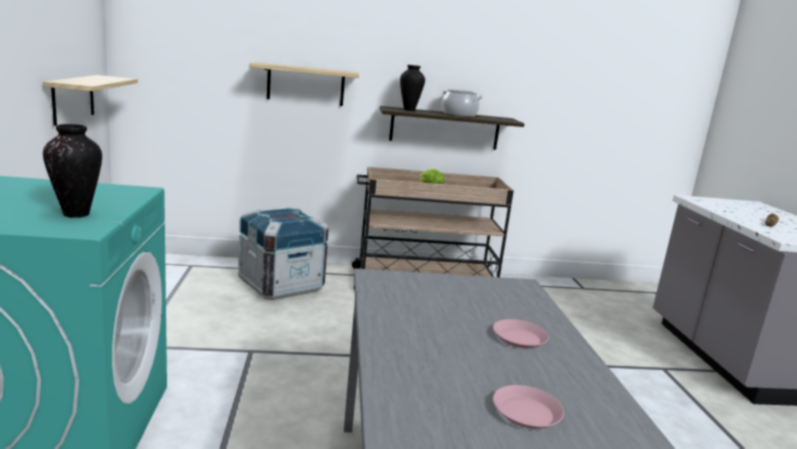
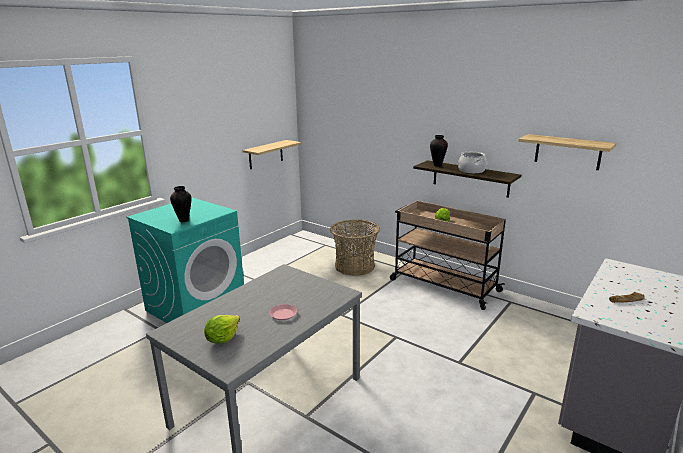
camera: 45 degrees right, 5 degrees up
(281, 285) = (354, 266): crate -> basket
(306, 85) = (385, 145): shelf -> shelf (567, 152)
(526, 413) = (222, 338): pink plate -> lettuce

